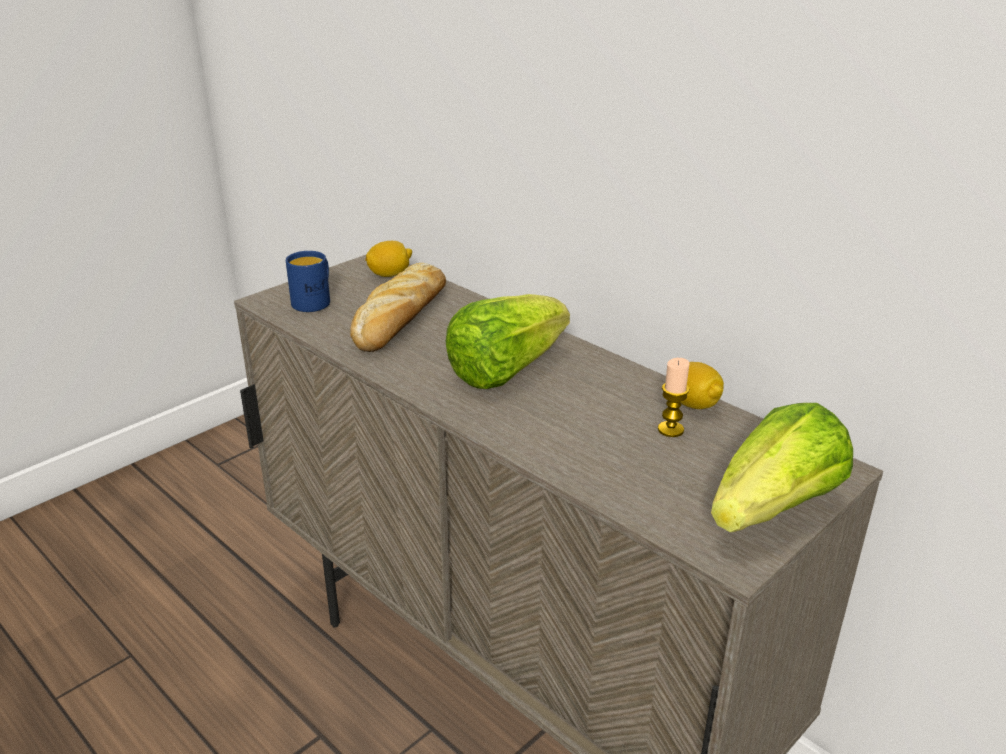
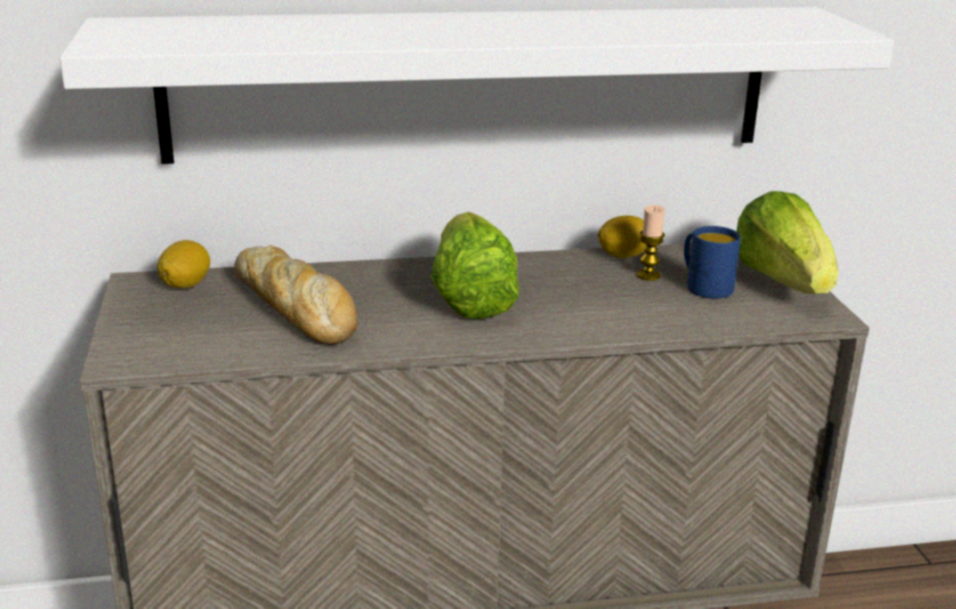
camera: 55 degrees left, 5 degrees down
(315, 301) = (174, 336): blue mug -> blue mug (704, 286)
(608, 181) = (470, 83): none -> white shelf

